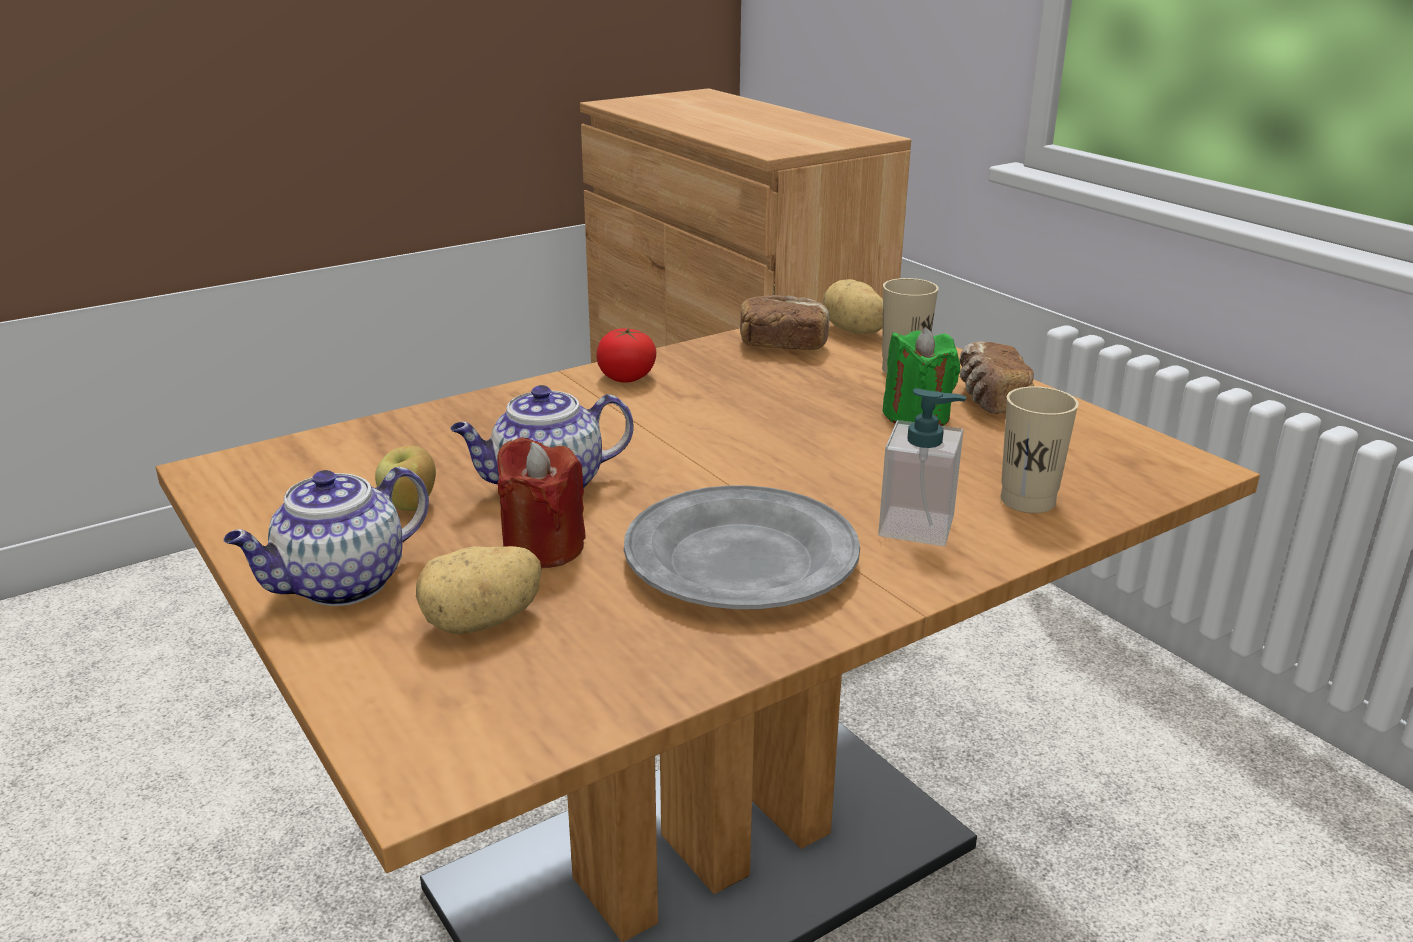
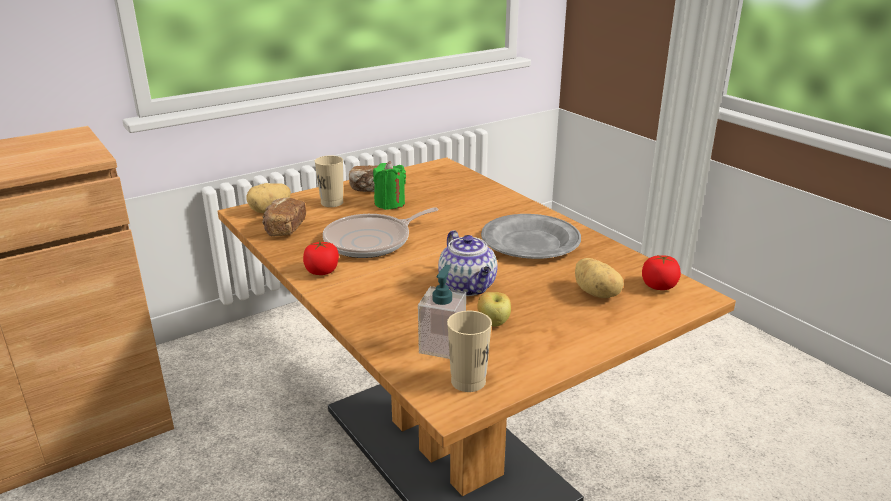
camera: 90 degrees left, 0 degrees up
(340, 585) = (579, 333): teapot -> none
(492, 718) = (659, 286): none -> tomato
(543, 548) = (530, 284): red candle -> none
(737, 407) = (372, 241): none -> frying pan
(917, 526) = (496, 210): soap dispenser -> soap dispenser (442, 346)
(1027, 500) = (472, 191): beige cup -> beige cup (468, 381)

